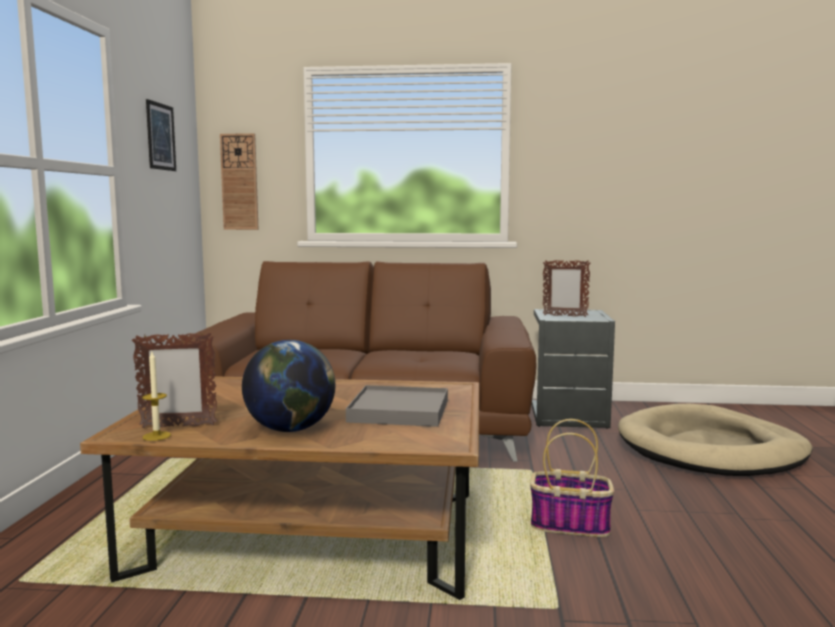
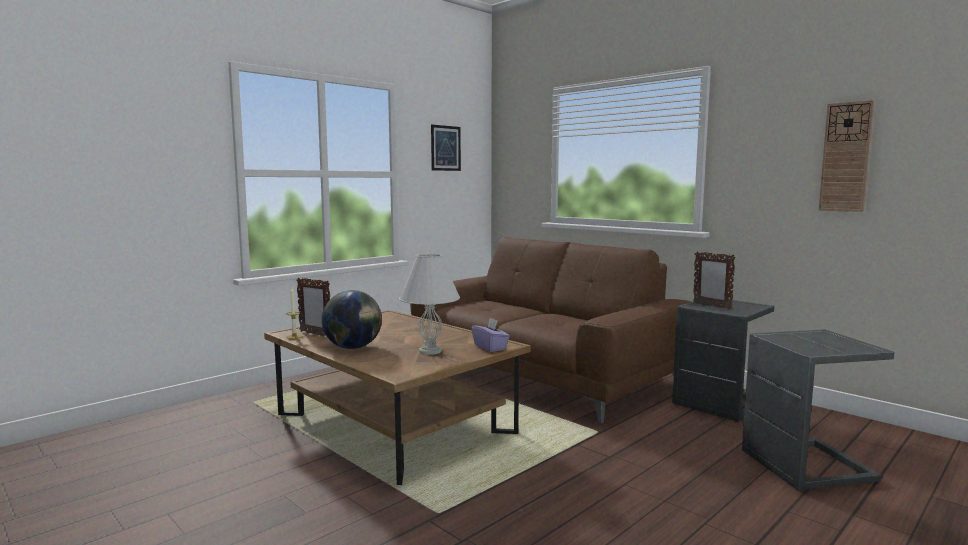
camera: 40 degrees right, 0 degrees up
(239, 182) = (512, 177): wall clock -> wall clock (845, 157)
(399, 411) = (431, 351): grey tray -> white table lamp
(451, 392) = (490, 347): none -> purple tissue box
(571, 525) = (550, 474): basket -> none
(711, 449) = (810, 467): beige dog bed -> grey side table

